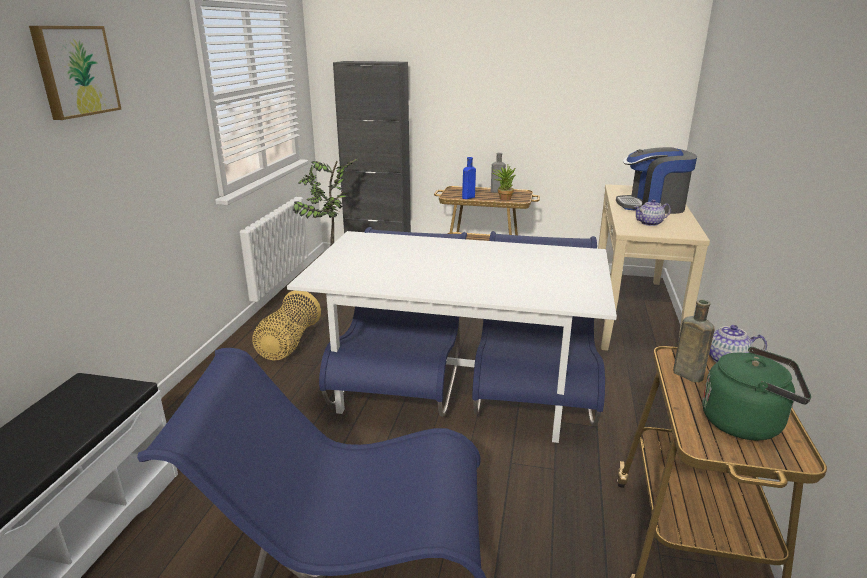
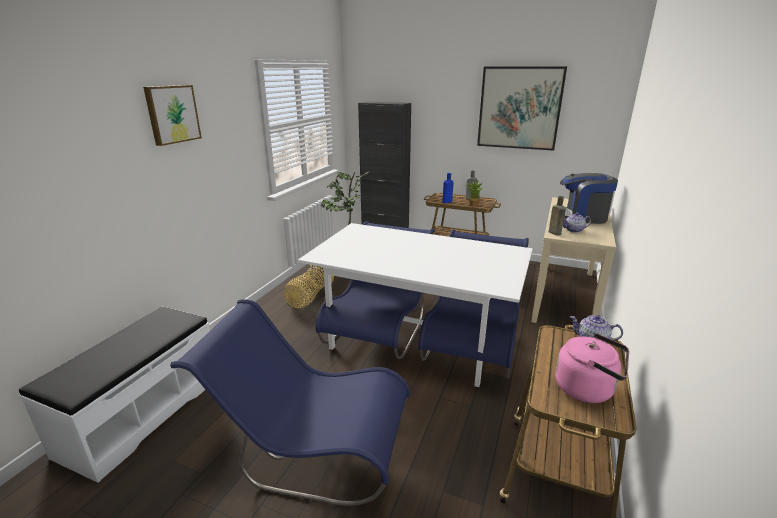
camera: 10 degrees right, 0 degrees up
(556, 66) = (519, 108): none -> picture
(685, 374) = (556, 348): brown bottle -> brown bottle (553, 233)
(746, 423) = (587, 389): green kettle -> pink kettle

